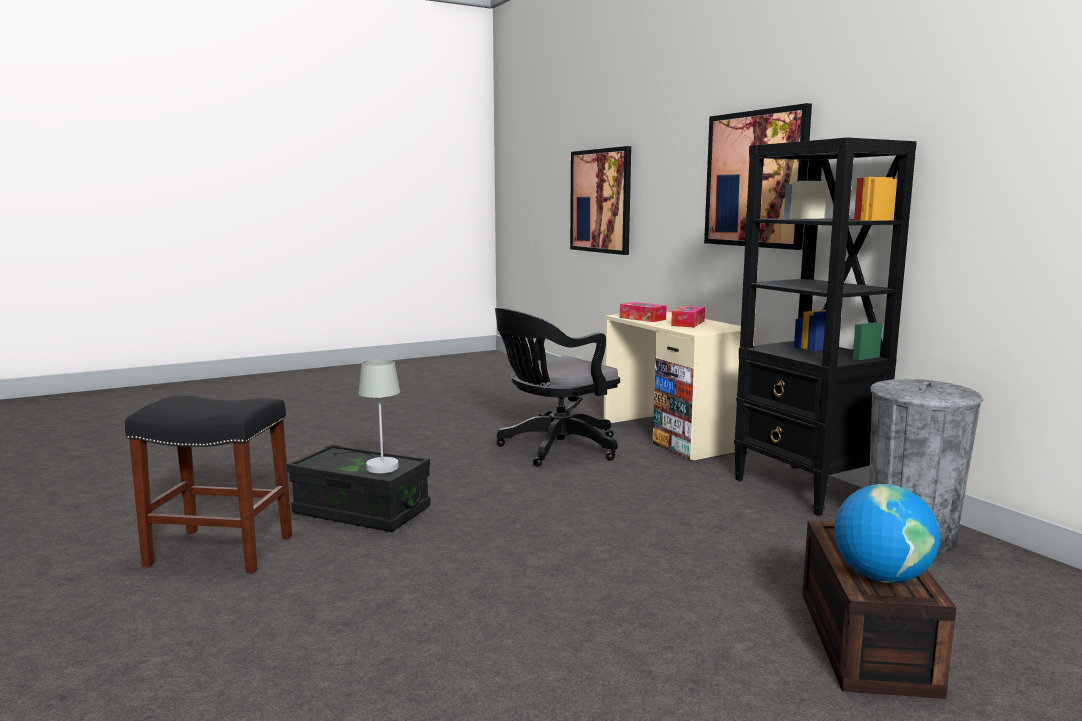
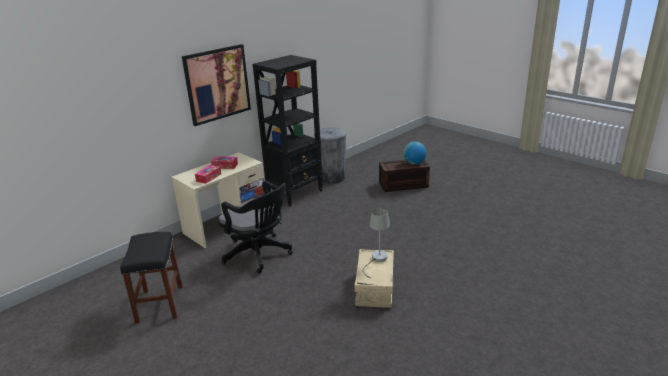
camera: 105 degrees left, 15 degrees up
(218, 551) = (441, 312): black stool -> black stool (160, 304)
(361, 511) = (375, 288): black storage box -> beige storage box
(600, 201) = (72, 134): picture -> none

